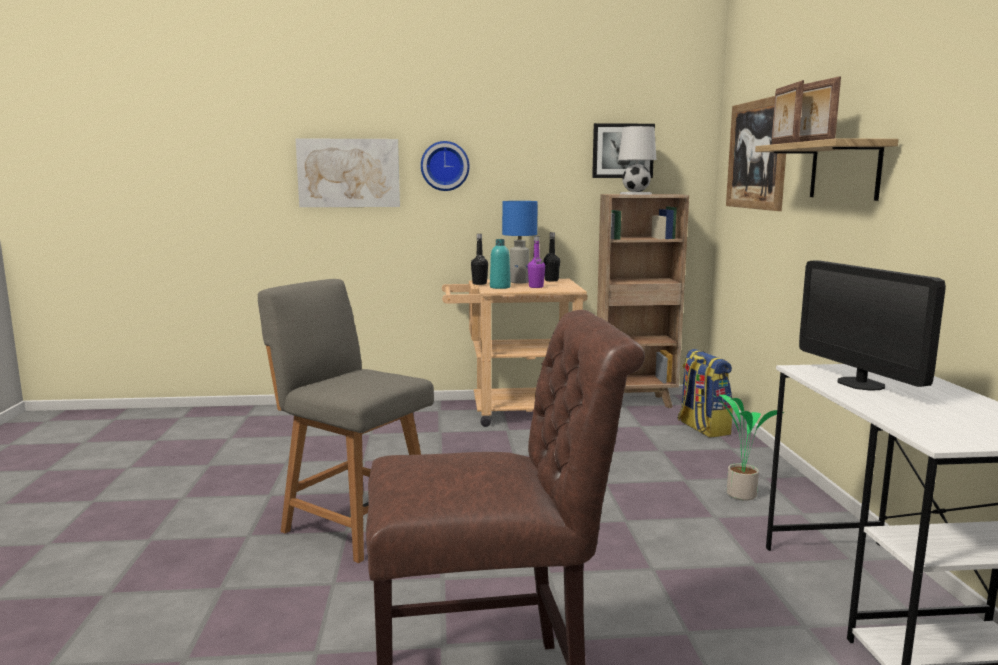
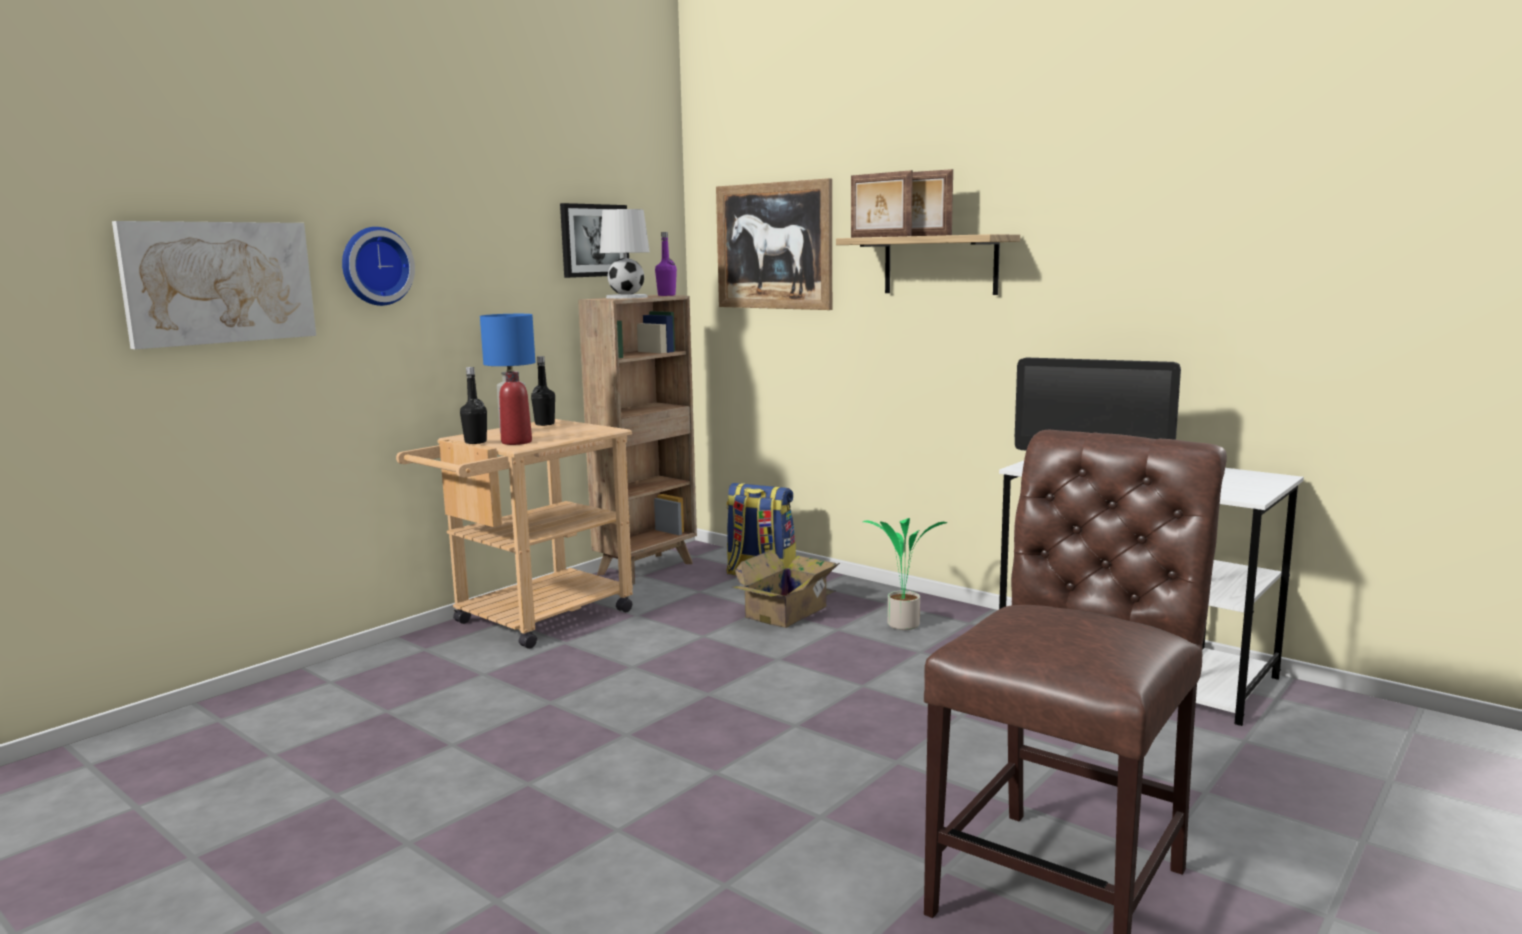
camera: 45 degrees left, 0 degrees up
(354, 523) = (607, 816): grey chair -> none
(500, 287) = (516, 442): turquoise bottle -> red bottle
(536, 287) = (559, 434): purple bottle -> purple bottle (666, 295)
(674, 457) = (789, 611): none -> cardboard box

